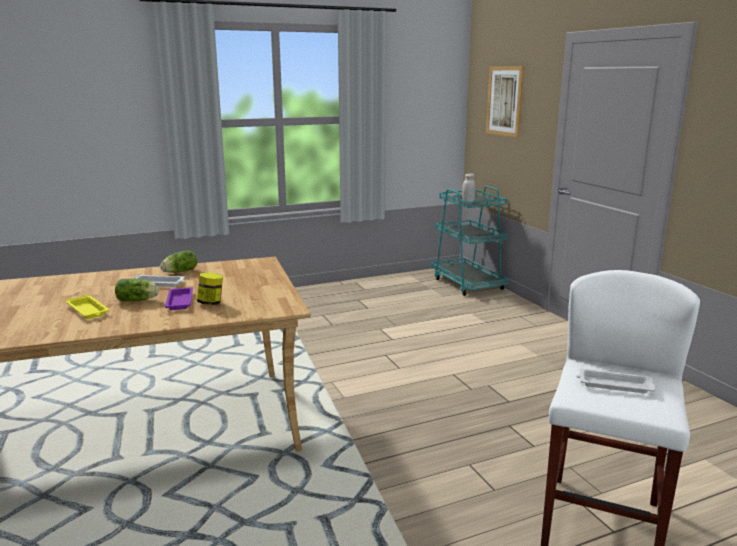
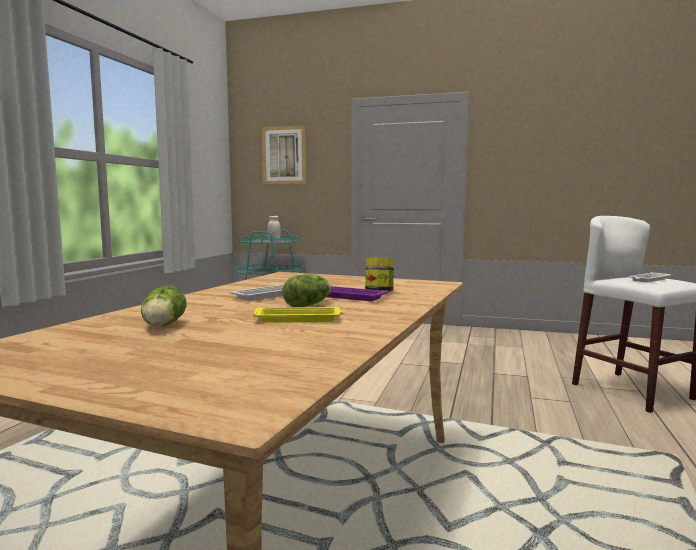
camera: 50 degrees left, 10 degrees down
(178, 272) = (243, 289): lettuce -> lettuce (162, 326)

